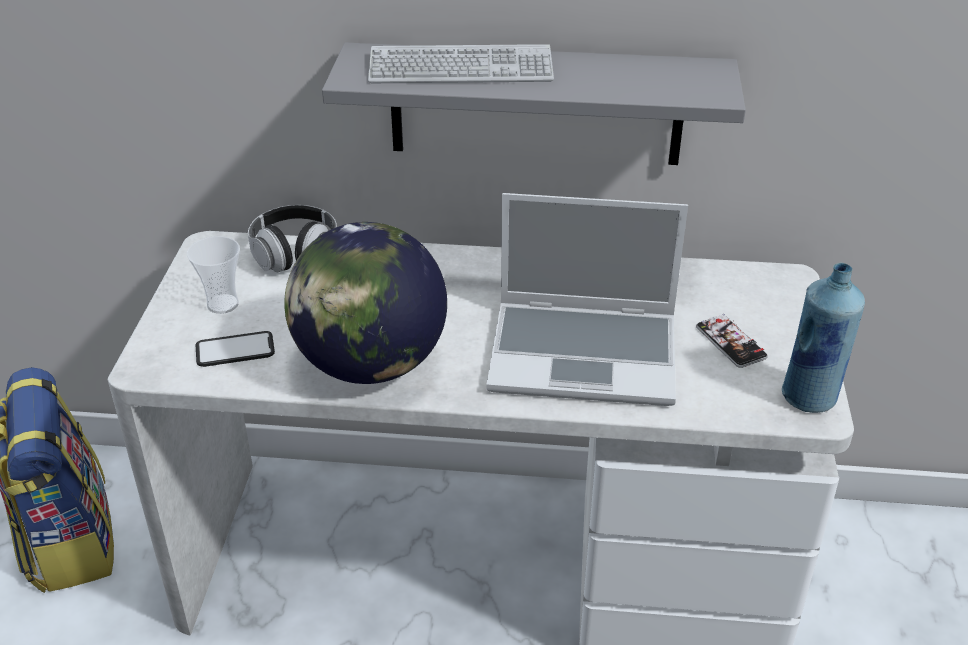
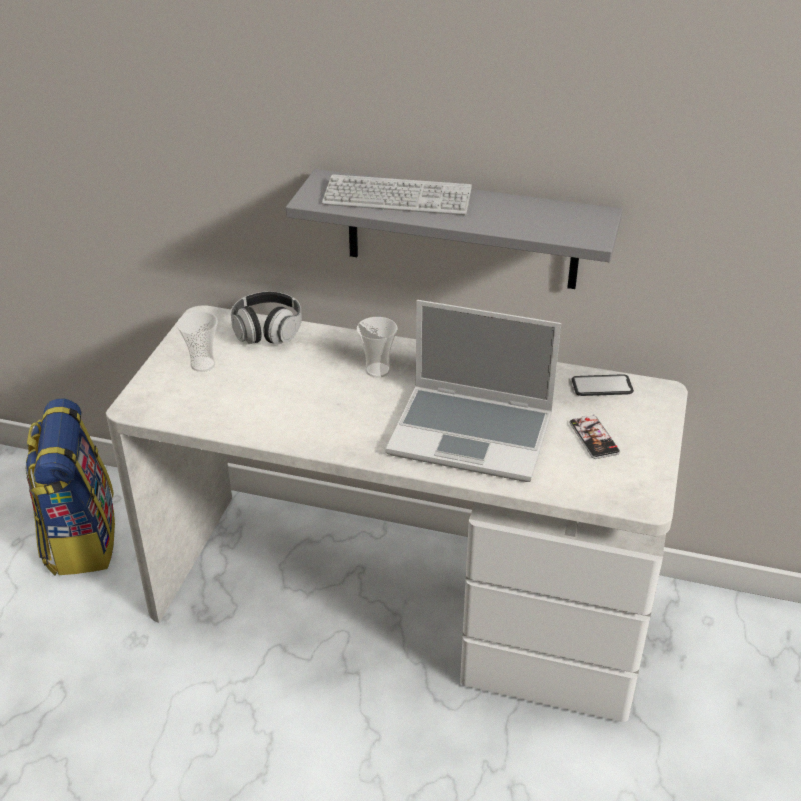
camera: 10 degrees right, 0 degrees up
(235, 350) = (204, 401): phone -> phone (602, 386)
(371, 365) = (304, 423): globe -> none
(446, 288) = (377, 370): none -> cup
(810, 398) = (643, 489): blue bottle -> none

